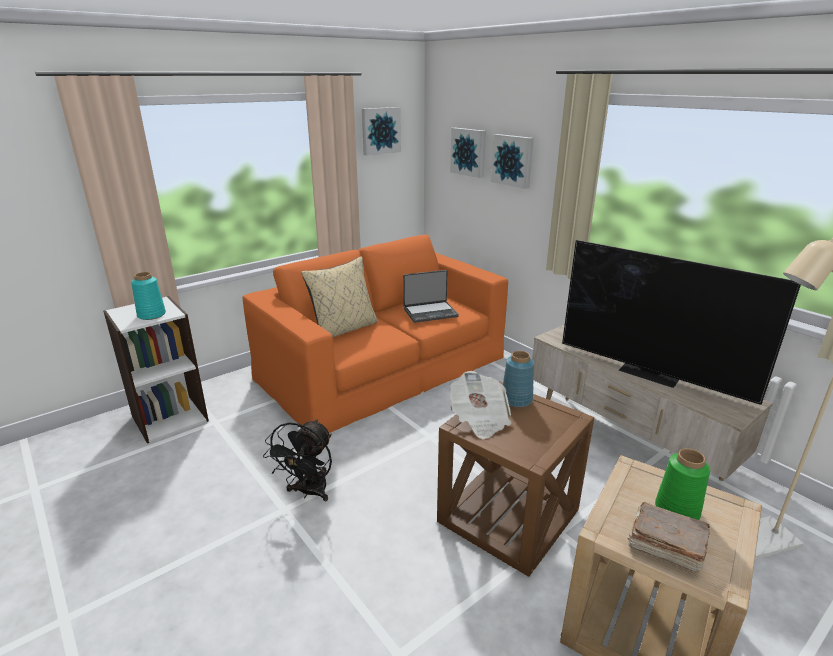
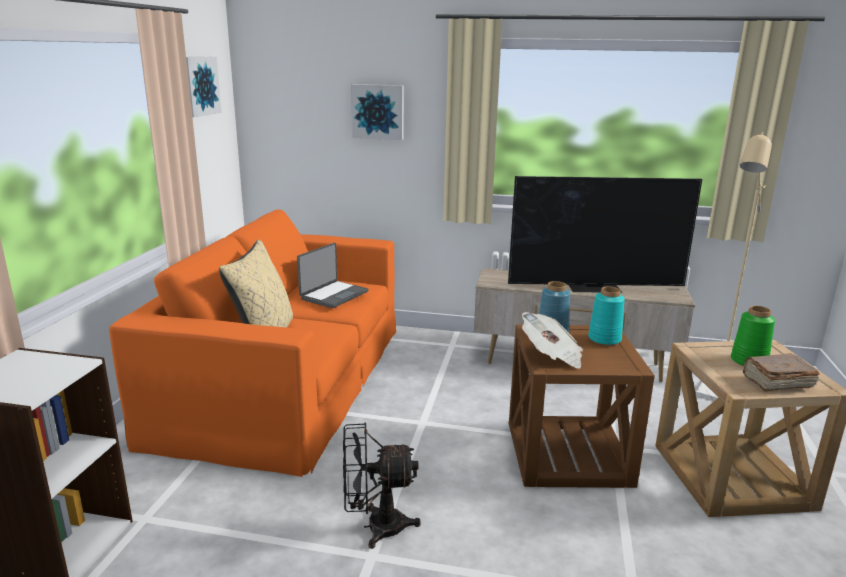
camera: 40 degrees left, 5 degrees down
(151, 315) = (45, 374): turquoise vase -> turquoise vase (604, 339)
(308, 492) = (375, 527): black fan -> black fan turned 105 degrees clockwise
(469, 152) = (312, 107): picture -> none

